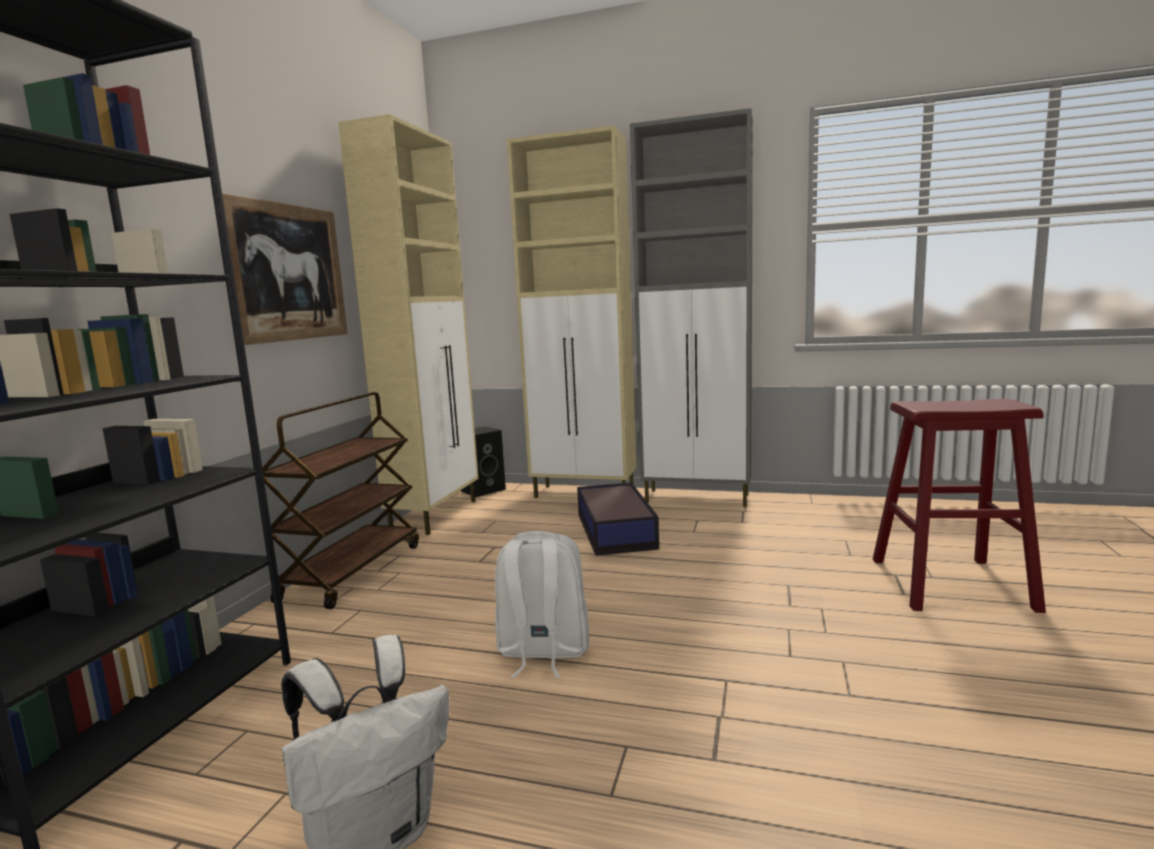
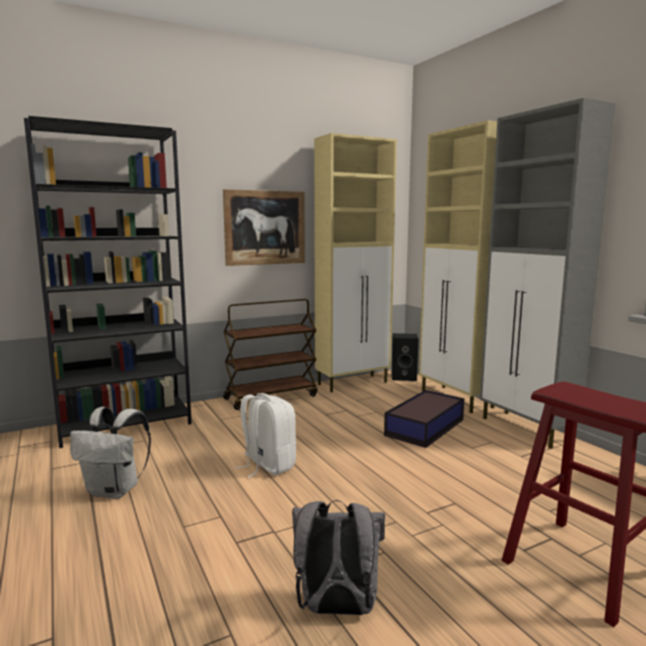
camera: 45 degrees right, 0 degrees up
(934, 740) = (336, 609): none -> grey backpack

